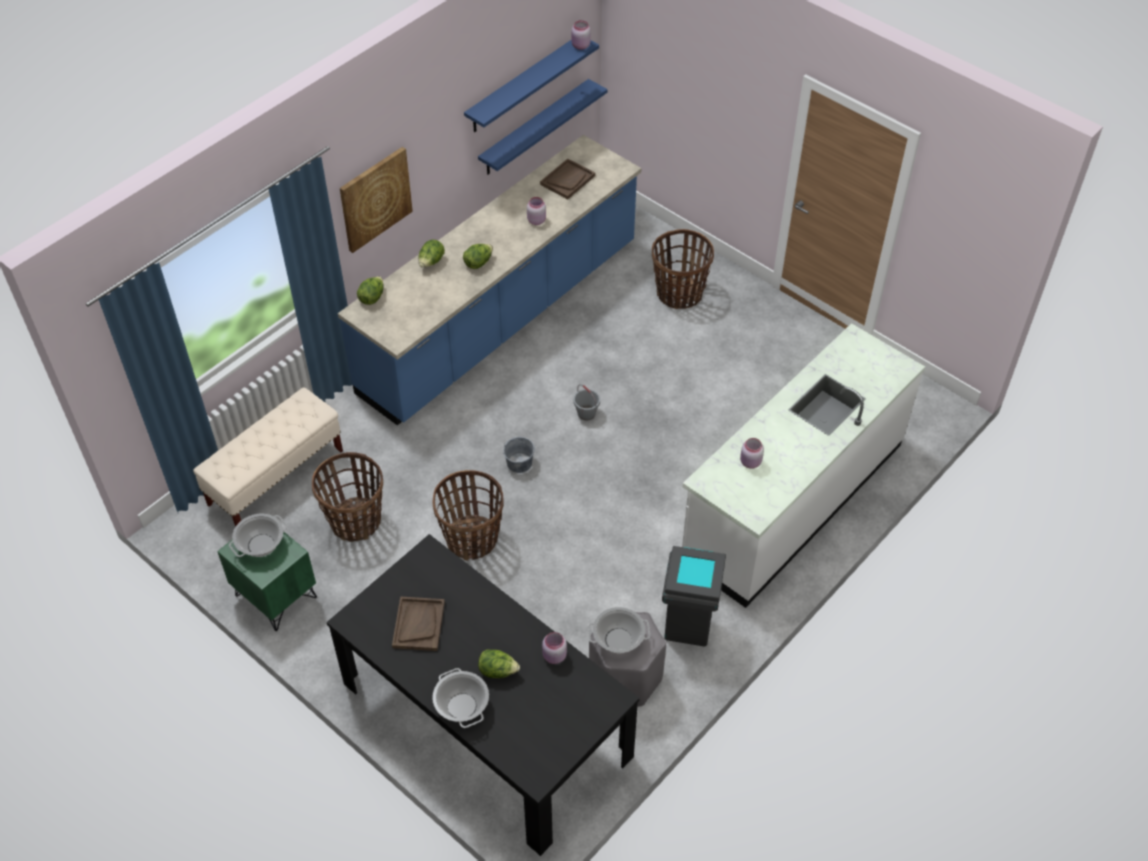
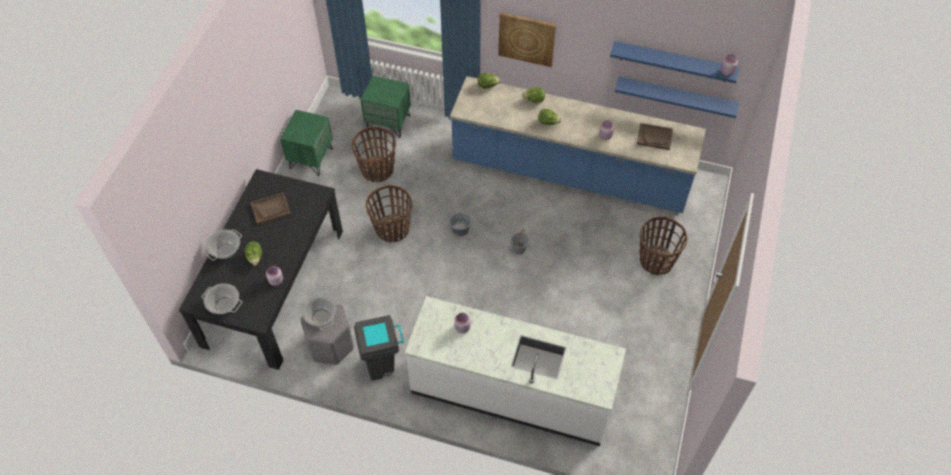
camera: 65 degrees right, 5 degrees up
(261, 545) = (307, 125): cooking pot -> cooking pot (224, 305)
(276, 477) = (388, 122): beige bench -> green nightstand

